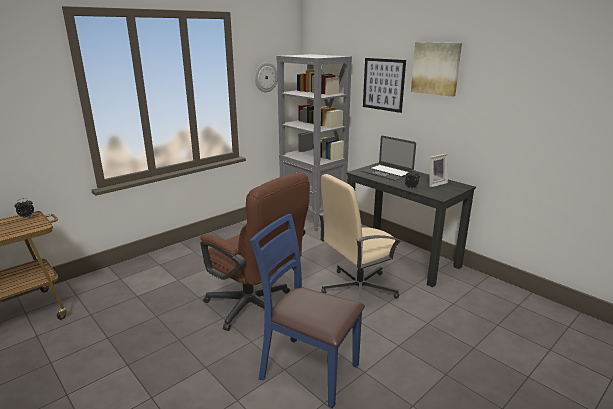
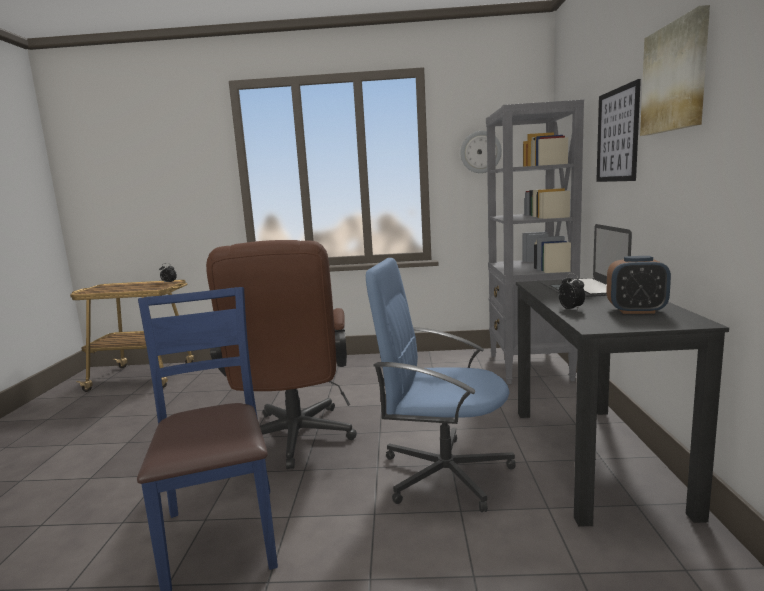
camera: 45 degrees right, 10 degrees down
(357, 289) = (443, 473): beige office chair -> blue office chair
(435, 184) = (636, 311): picture frame -> alarm clock

